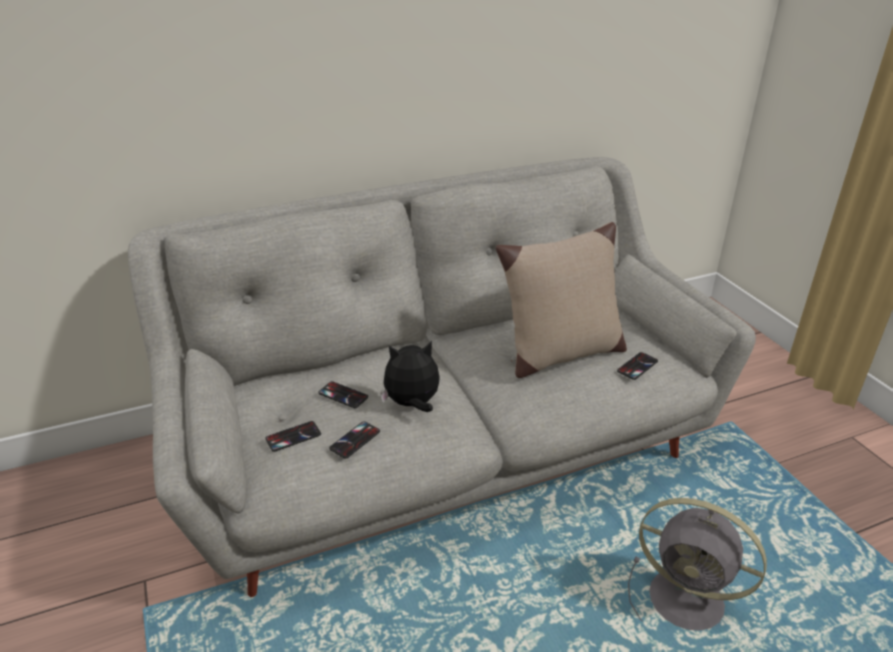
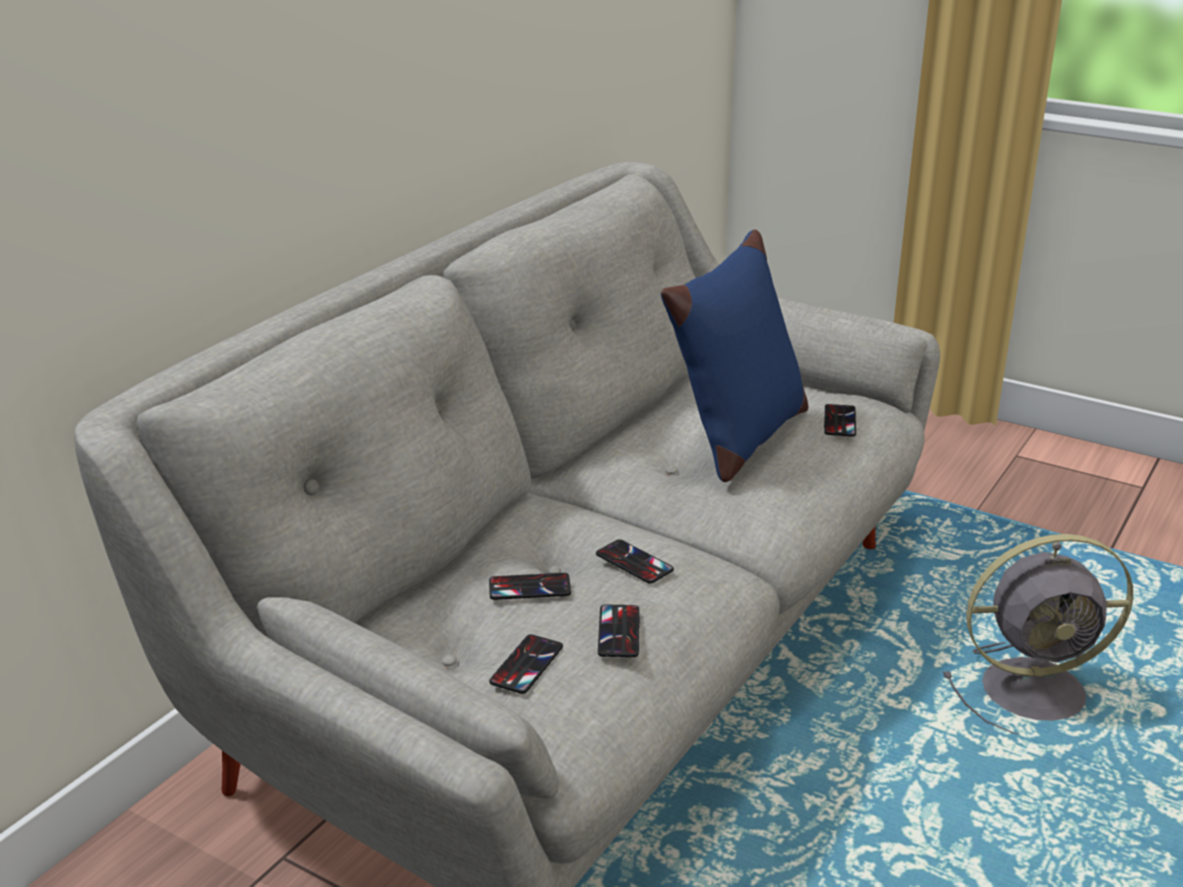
camera: 35 degrees left, 5 degrees down
(412, 404) = (634, 562): plush toy -> phone
(560, 354) = (738, 440): beige pillow -> blue pillow

